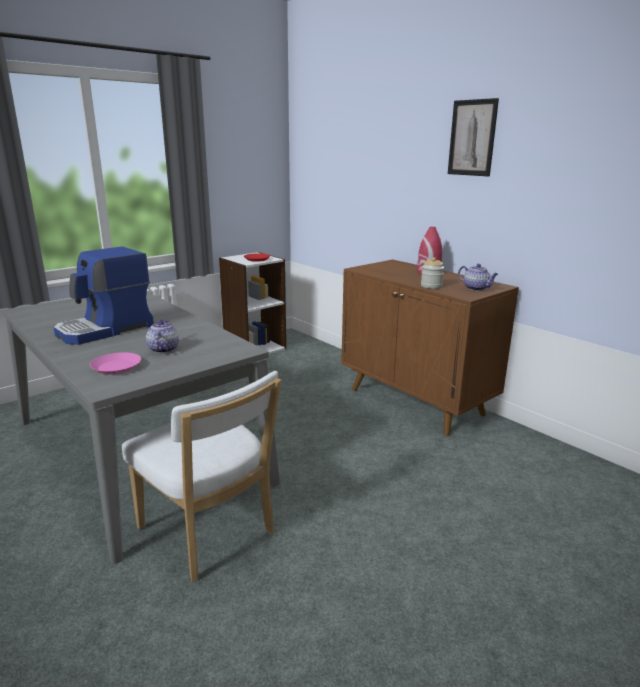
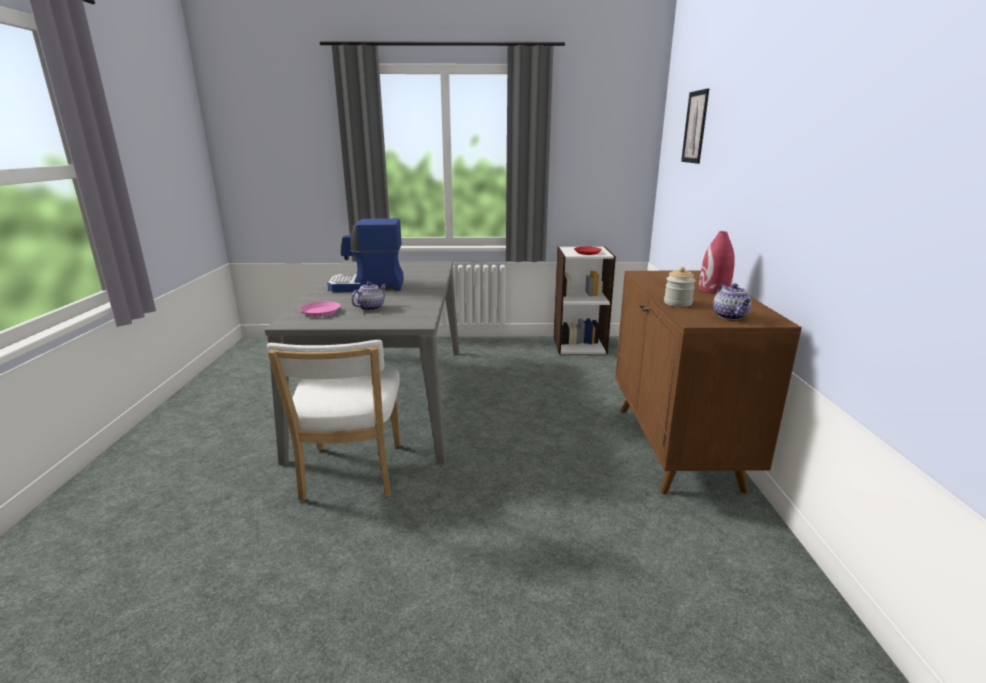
camera: 40 degrees right, 0 degrees up
(472, 138) = (790, 114): picture -> picture (695, 127)

